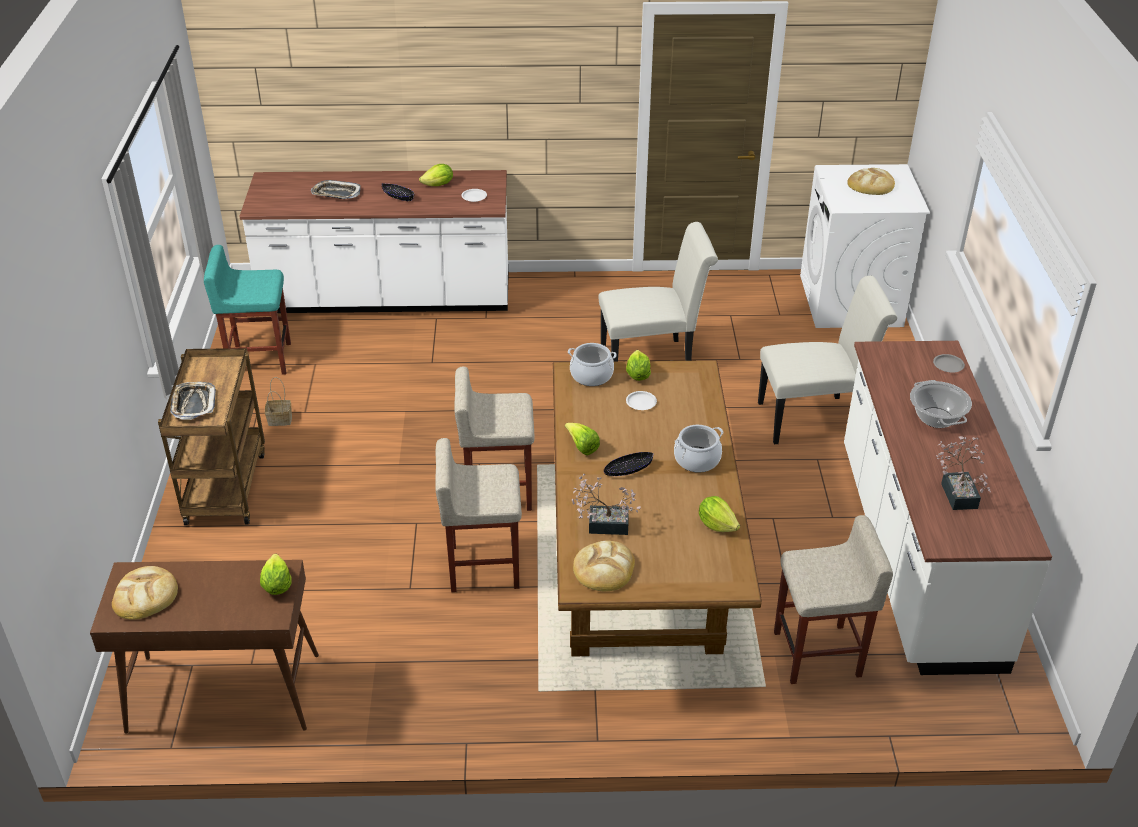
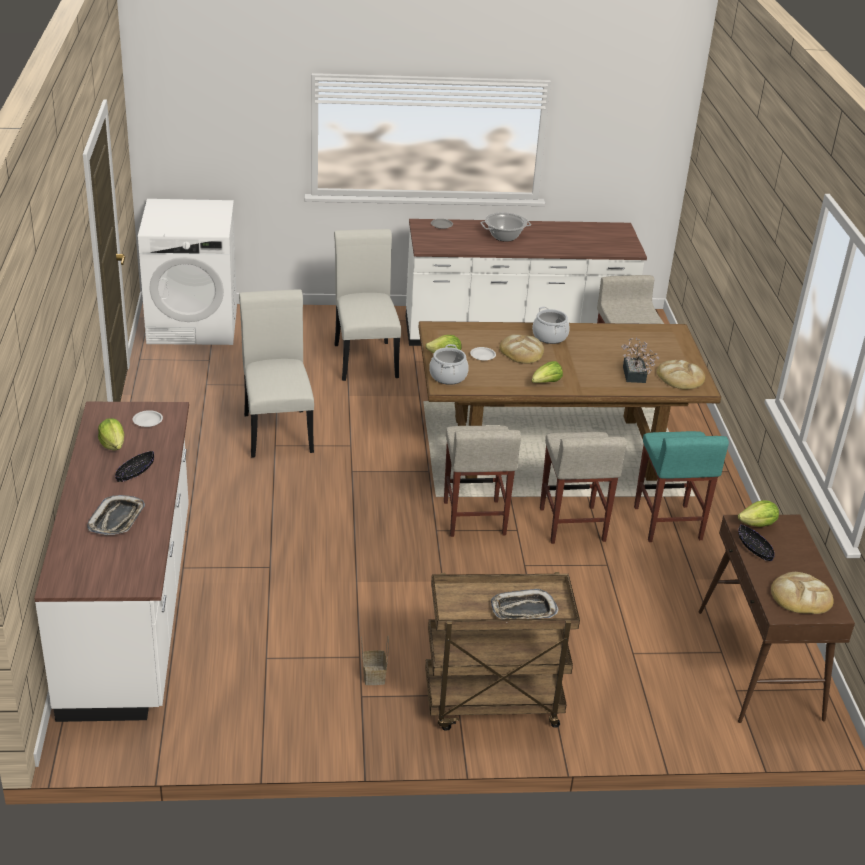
camera: 95 degrees left, 5 degrees down
(259, 359) = (253, 709): turquoise stool -> turquoise stool (667, 524)
(628, 470) = (568, 364): black bowl -> black bowl (754, 549)
(717, 524) = (619, 333): lettuce -> none
(871, 185) = (182, 216): bread -> bread (522, 352)
(958, 492) = (581, 239): potted plant -> none

